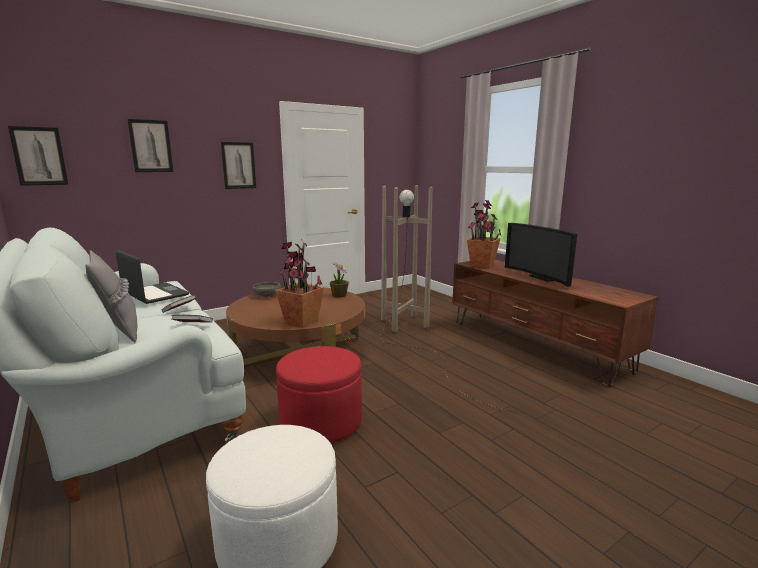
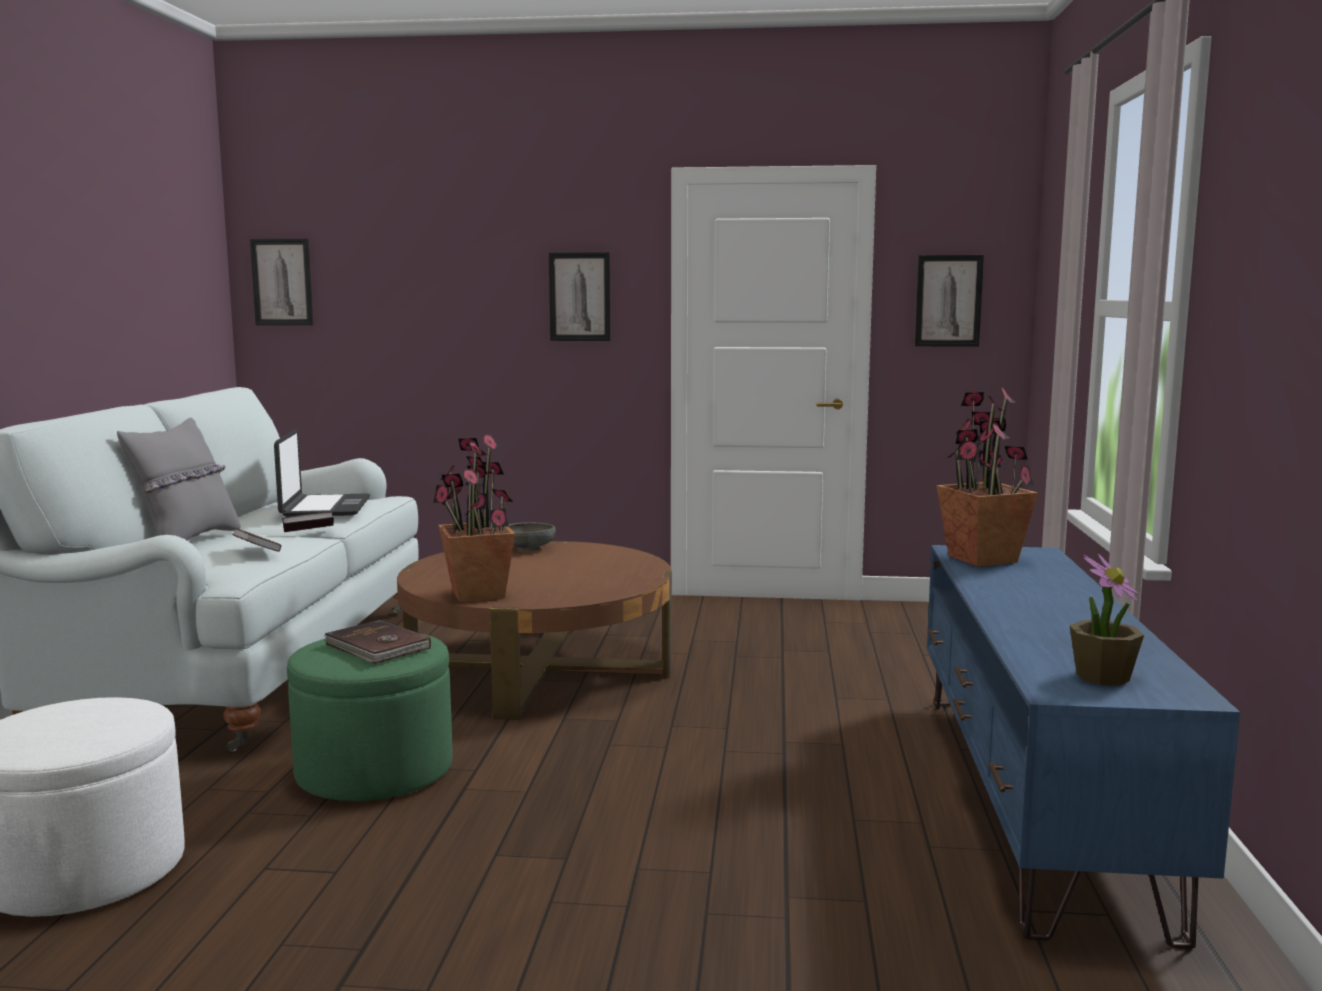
camera: 40 degrees right, 5 degrees down
(151, 146) = (432, 263): picture -> picture (948, 301)
(321, 422) = (374, 771): red ottoman -> green ottoman
(322, 358) = (376, 647): none -> brown book
(339, 295) = (637, 570): potted plant -> potted plant (1102, 677)
(414, 340) = (772, 708): brown floor lamp -> none
(535, 345) = (1034, 799): brown tv stand -> blue tv stand
(543, 277) = (1048, 608): television -> none

